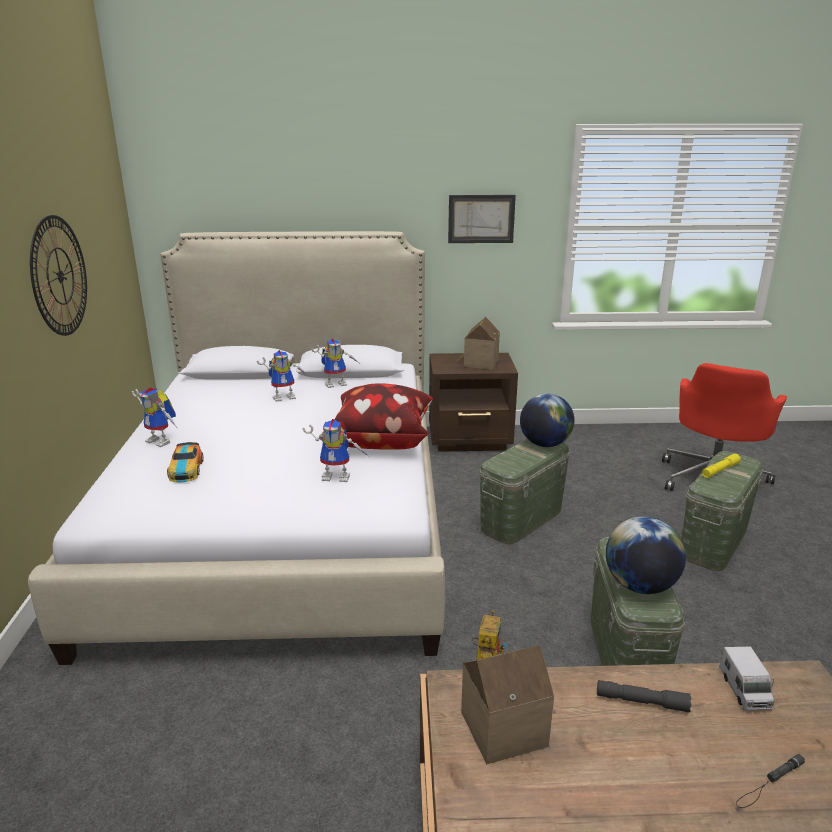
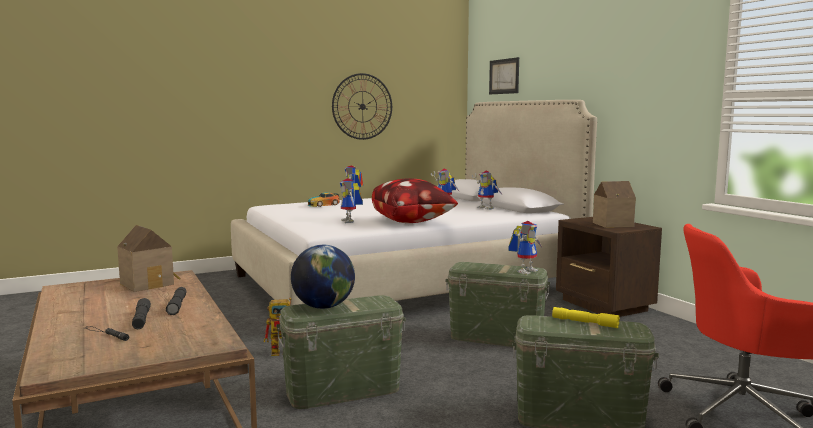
camera: 65 degrees right, 15 degrees down
(481, 219) = (647, 89): picture -> picture (504, 76)
(544, 444) = (525, 270): globe -> toy robot
(706, 743) = (141, 319): none -> grey flashlight
(744, 690) = (197, 327): toy truck -> none

